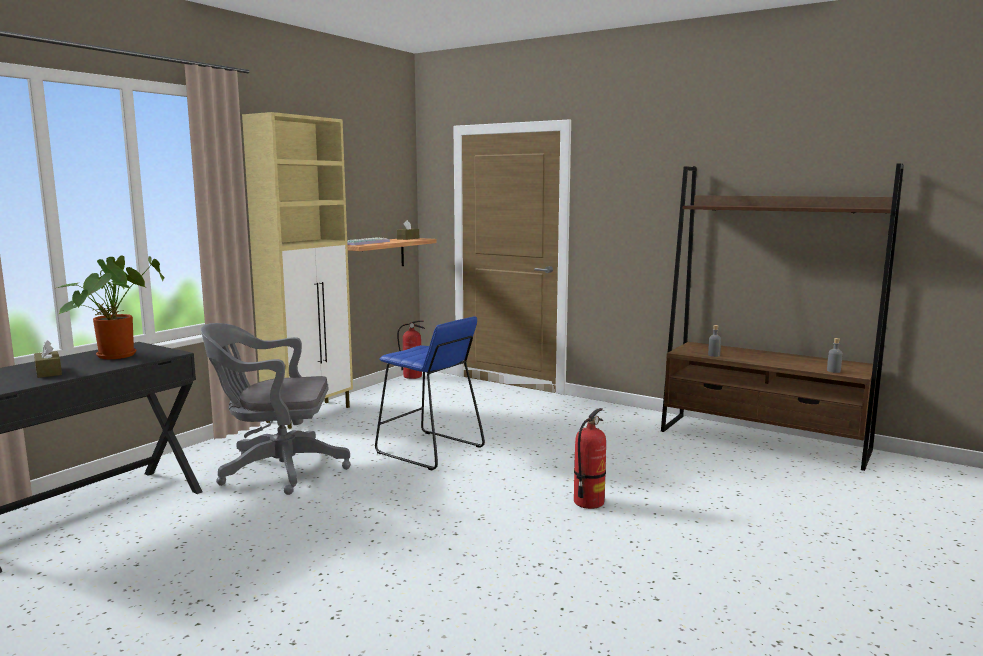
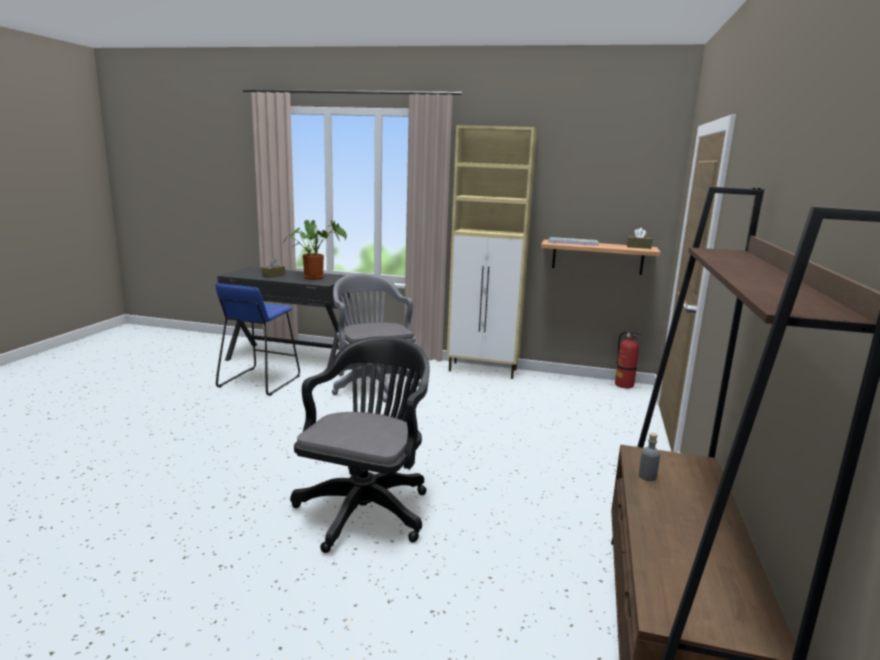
camera: 70 degrees right, 5 degrees up
(429, 450) = (442, 422): blue stool -> blue stool (259, 381)
(588, 502) = (366, 508): fire extinguisher -> black office chair
(833, 371) = (662, 588): grey bottle -> none

